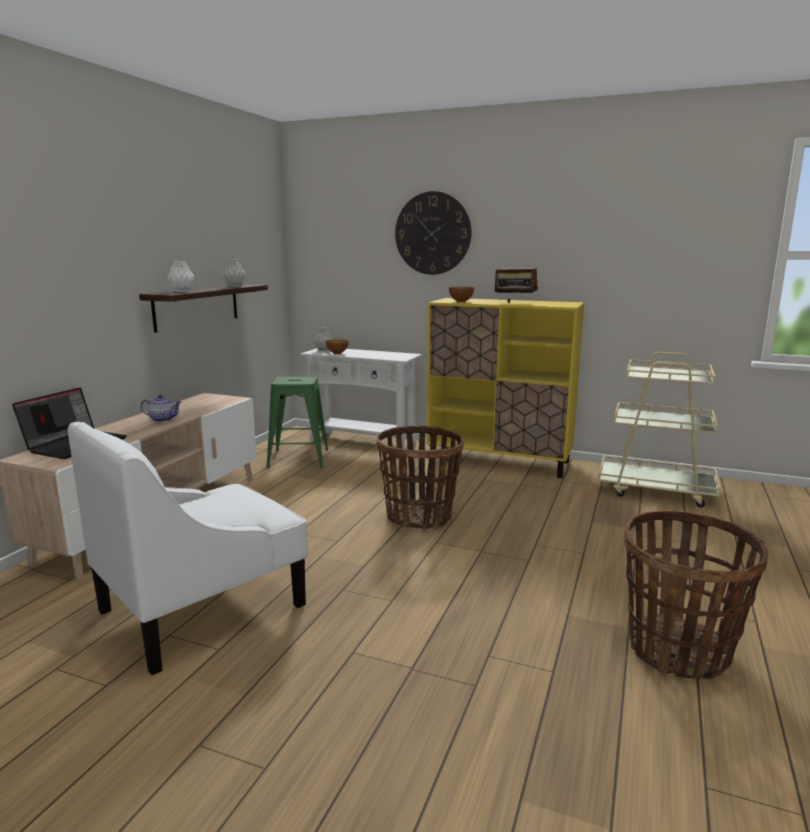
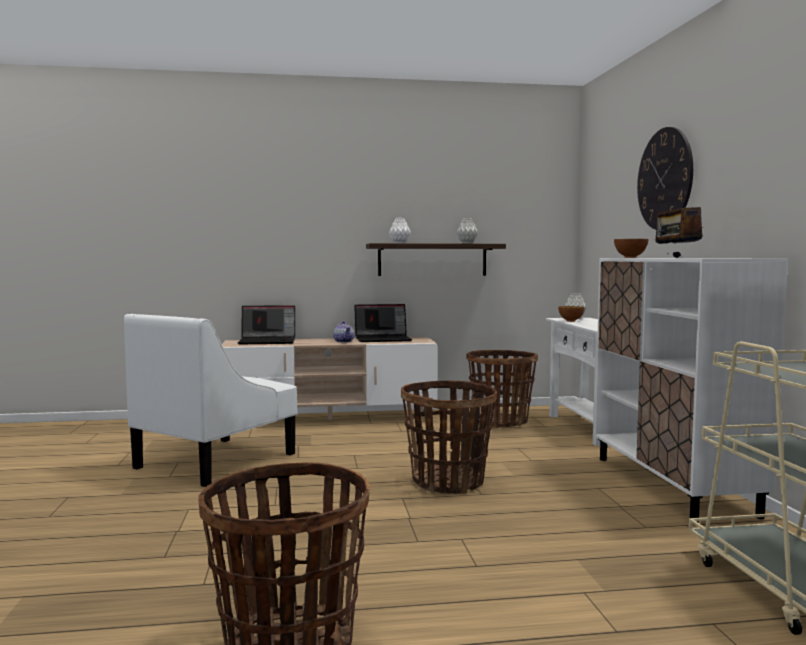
camera: 60 degrees right, 10 degrees down
(185, 406) = (383, 339): none -> laptop
(203, 607) = (216, 460): white armchair -> white armchair turned 75 degrees counterclockwise
(299, 458) = (500, 422): green stool -> basket
(499, 461) = (672, 485): yellow cabinet -> white cabinet

